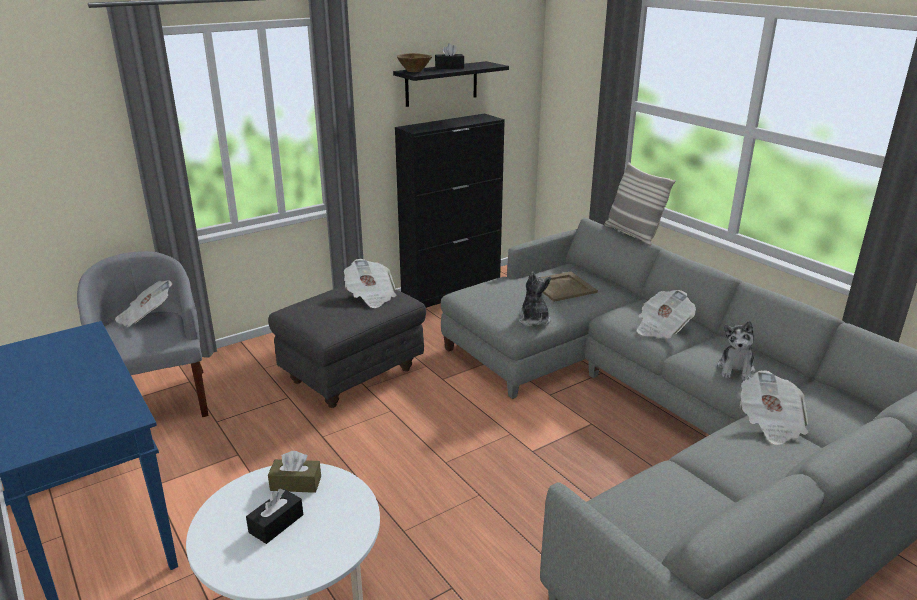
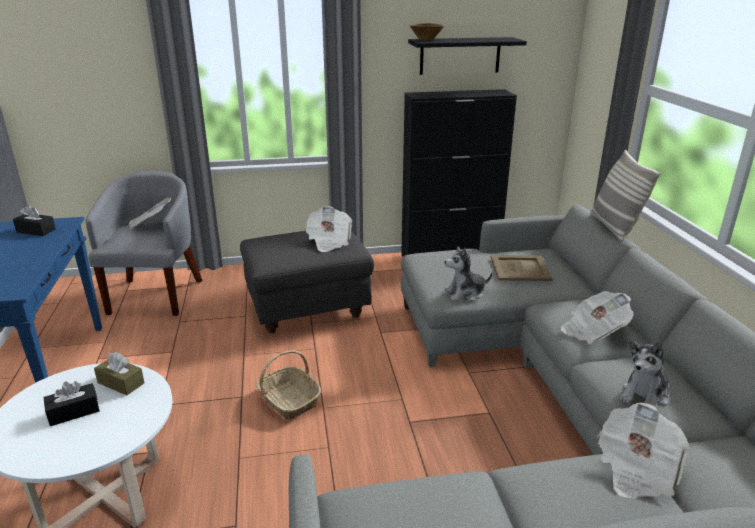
camera: 25 degrees right, 0 degrees up
(406, 465) = (288, 400): none -> basket
(449, 67) = (464, 39): black tissue box -> black tissue box (36, 231)
(533, 320) = (465, 293): plush toy -> plush toy turned 120 degrees counterclockwise

